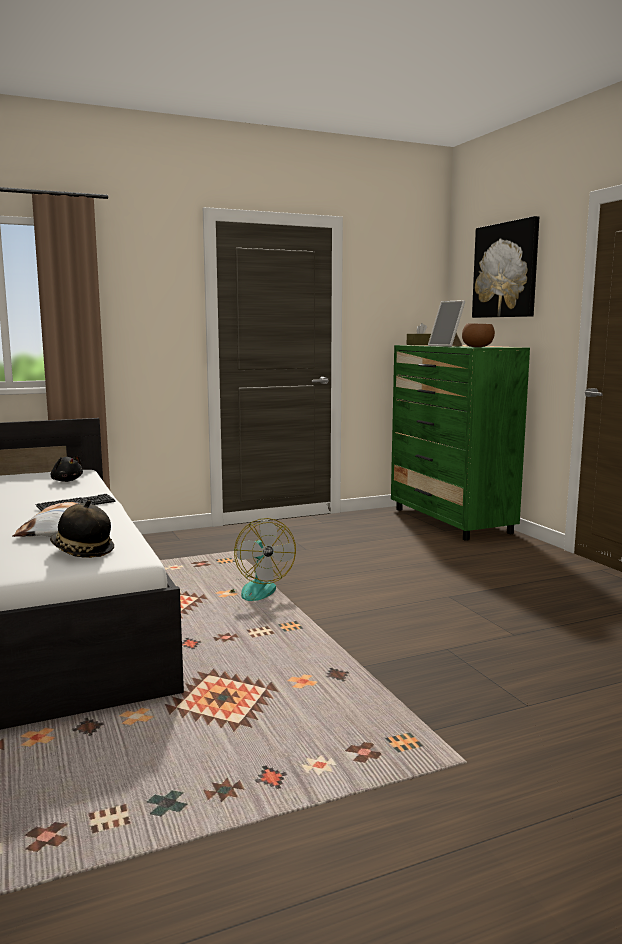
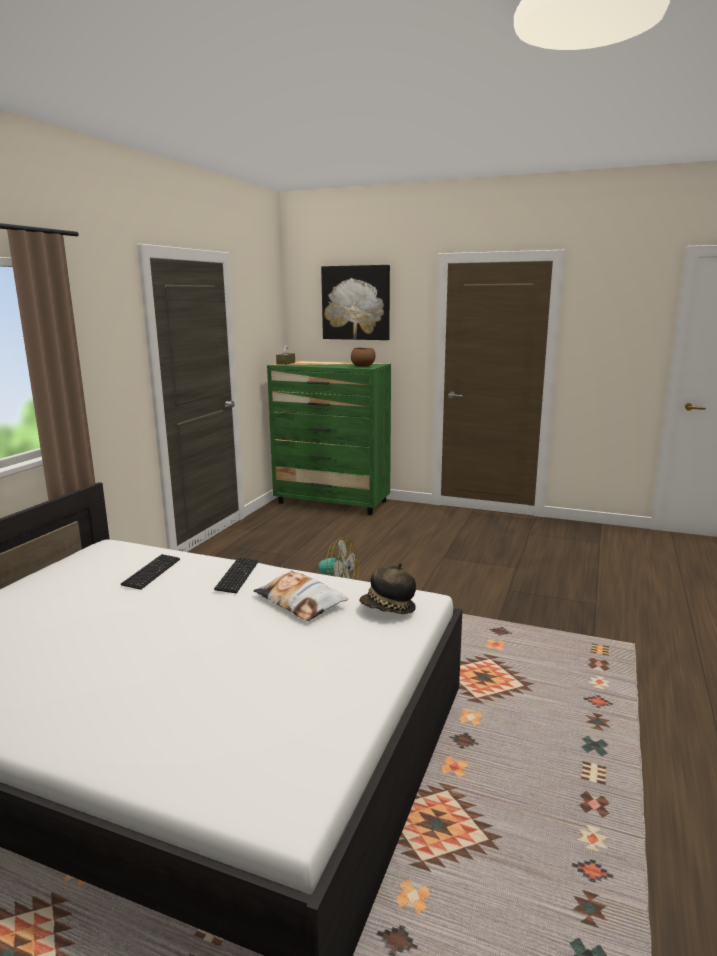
camera: 45 degrees left, 5 degrees up
(46, 490) = (151, 573): none -> keyboard
(66, 481) = (134, 558): black plush toy -> none
(447, 346) = (328, 365): picture frame -> none

